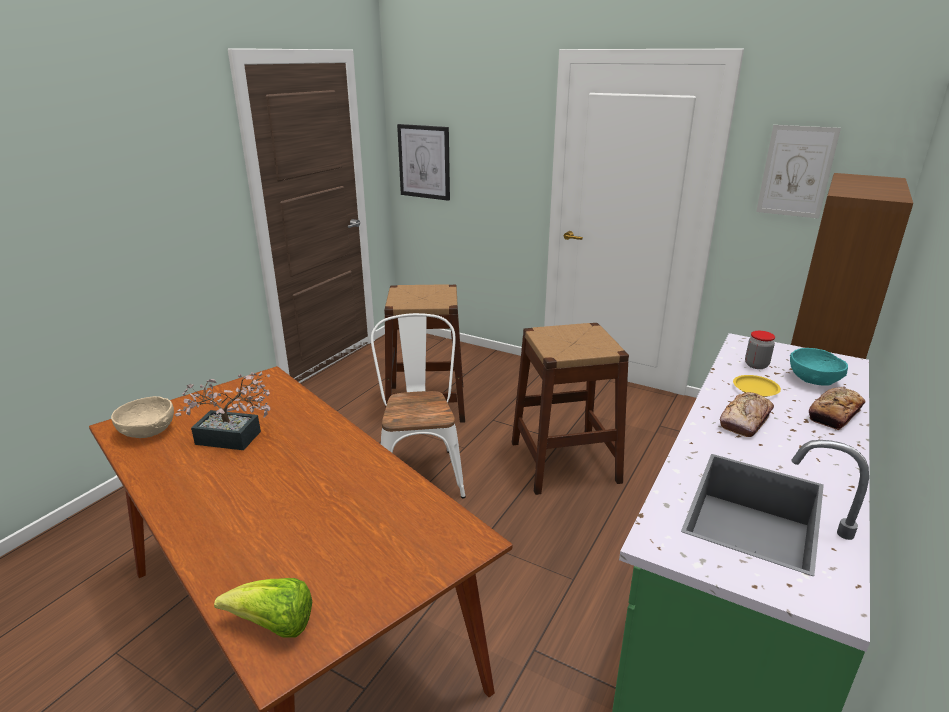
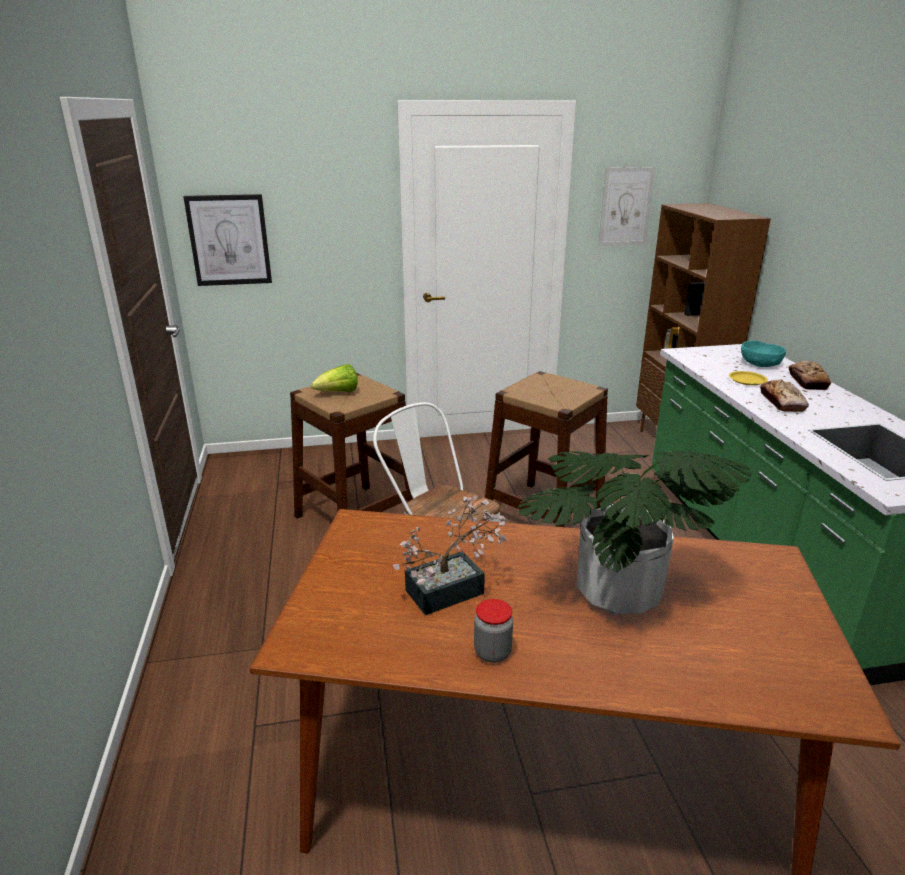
camera: 40 degrees left, 0 degrees up
(147, 431) = (342, 632): beige bowl -> none
(273, 626) = (798, 692): lettuce -> lettuce (338, 393)
(311, 494) = (617, 592): none -> potted plant
(756, 365) = (717, 365): jar -> jar (492, 652)

